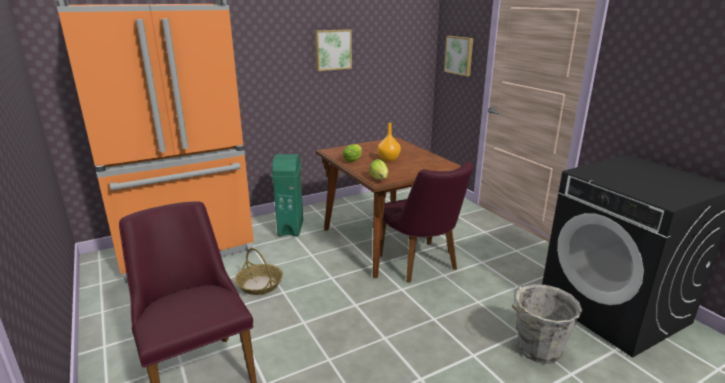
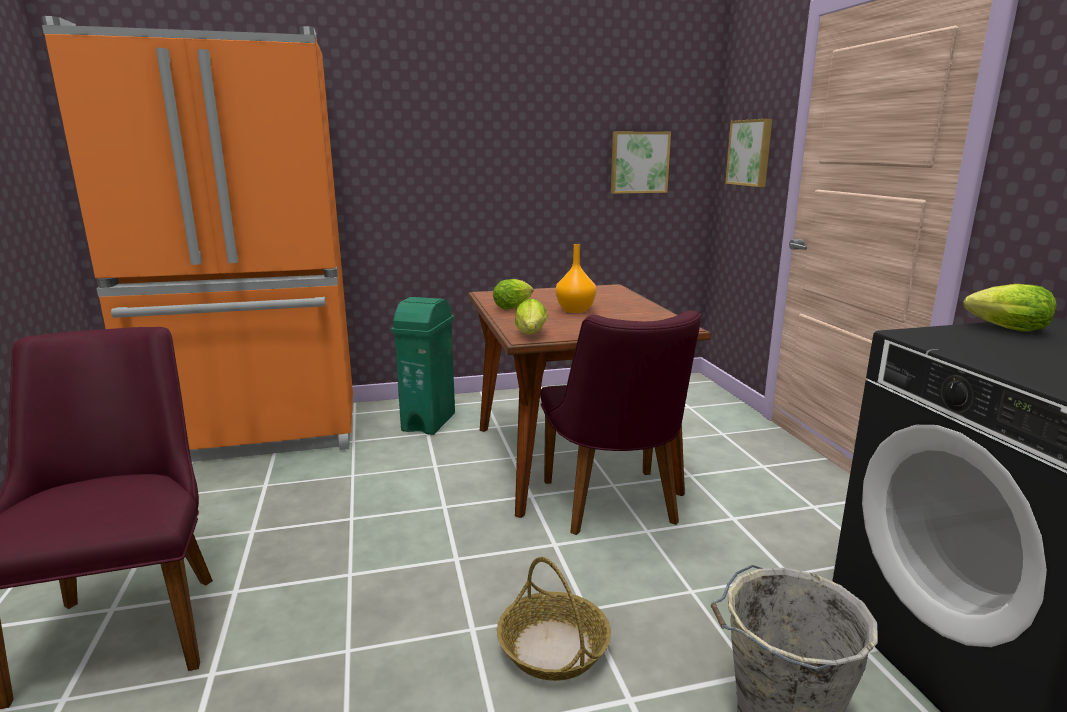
camera: 15 degrees right, 5 degrees down
(260, 285) = (323, 501): basket -> basket (554, 648)
(333, 49) = (527, 138): picture -> picture (639, 162)
(612, 164) = (1002, 328): none -> lettuce

